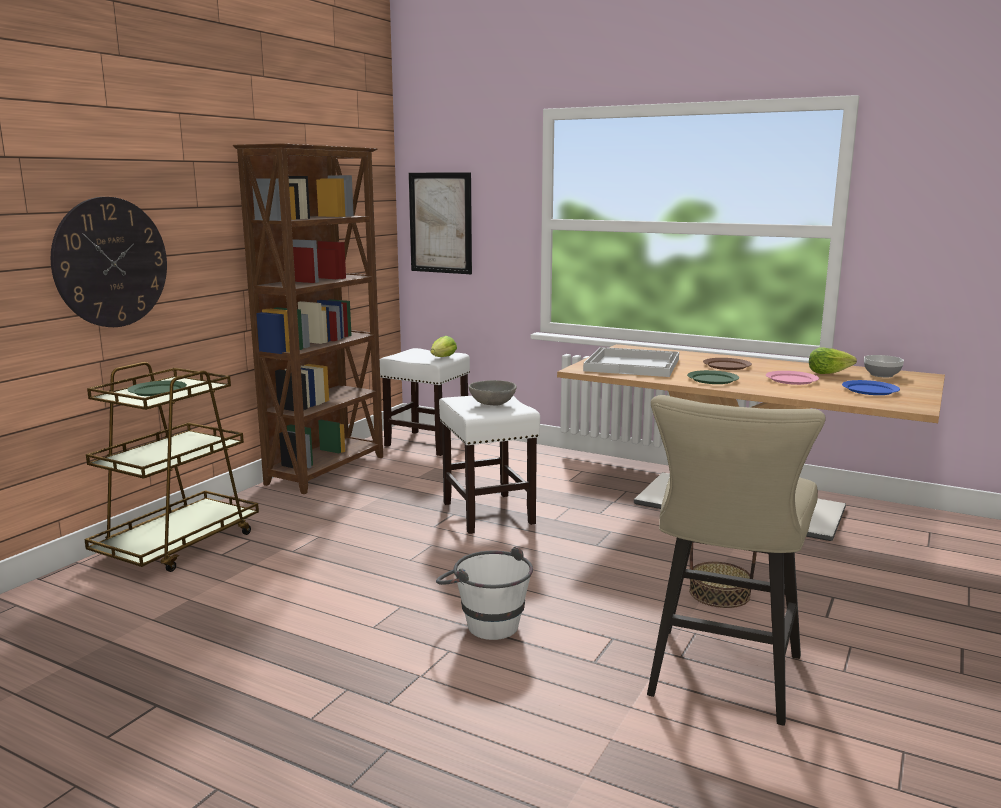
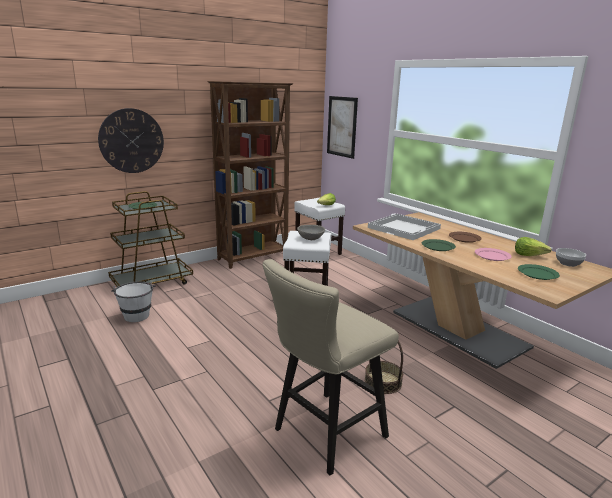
camera: 25 degrees right, 5 degrees up
(484, 622) = (239, 361): white bucket -> white bucket (136, 314)
(870, 390) = (538, 274): blue plate -> green plate

